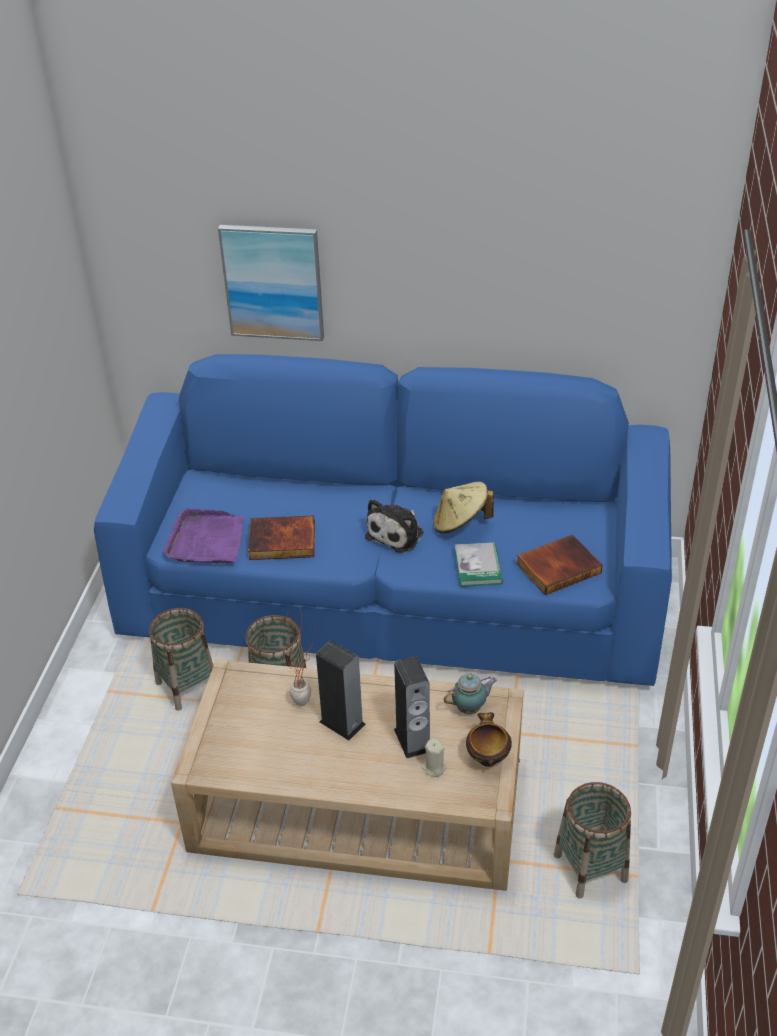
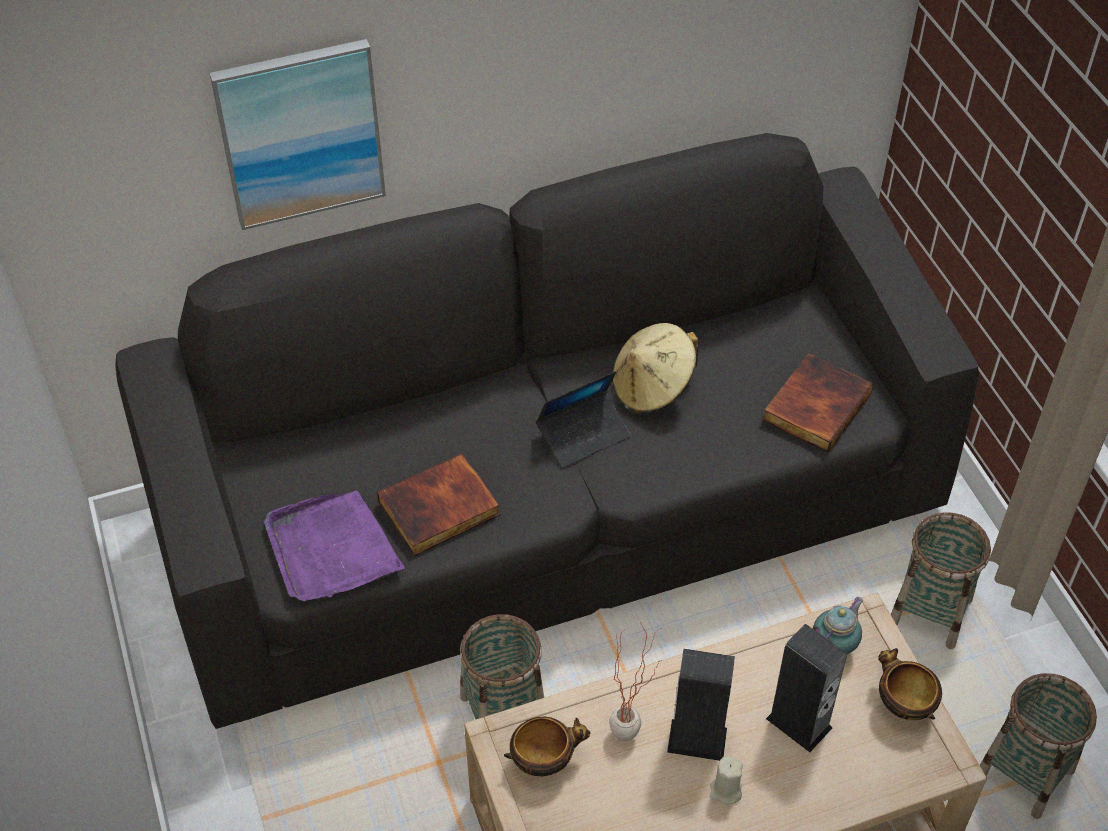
camera: 30 degrees left, 10 degrees up
(187, 686) = (370, 760): basket -> basket (930, 612)
(244, 697) = (544, 761): none -> bowl
(393, 600) = (555, 513): blue sofa -> black sofa
(397, 534) = (583, 435): plush toy -> laptop
(434, 768) = (851, 750): beige candle -> beige candle (725, 791)
(478, 566) = (719, 443): book -> none

